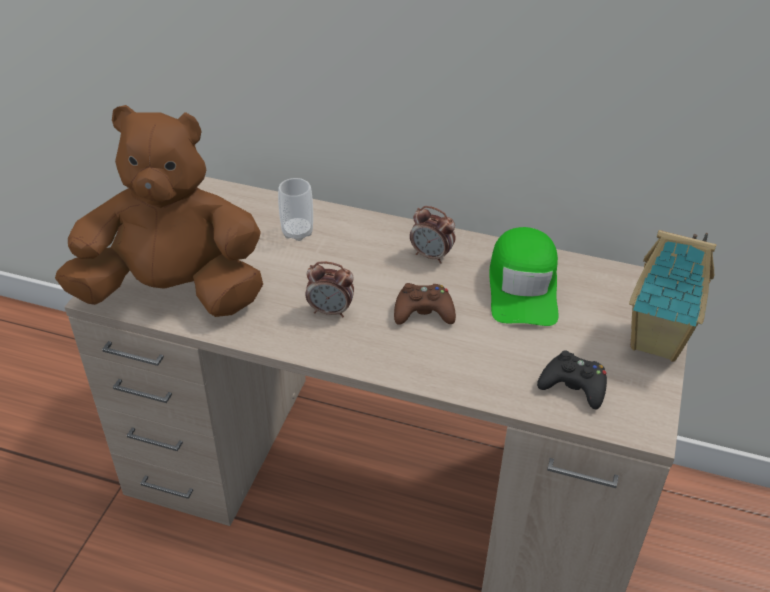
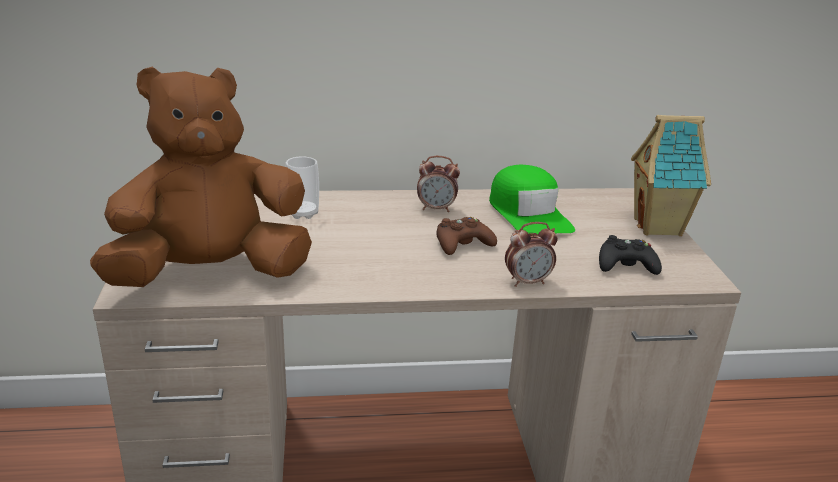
camera: 25 degrees left, 15 degrees down
(330, 311) = (380, 259): alarm clock -> alarm clock (527, 282)

